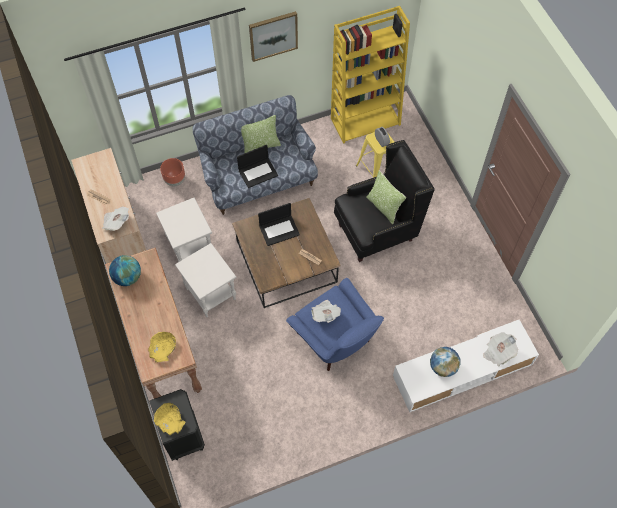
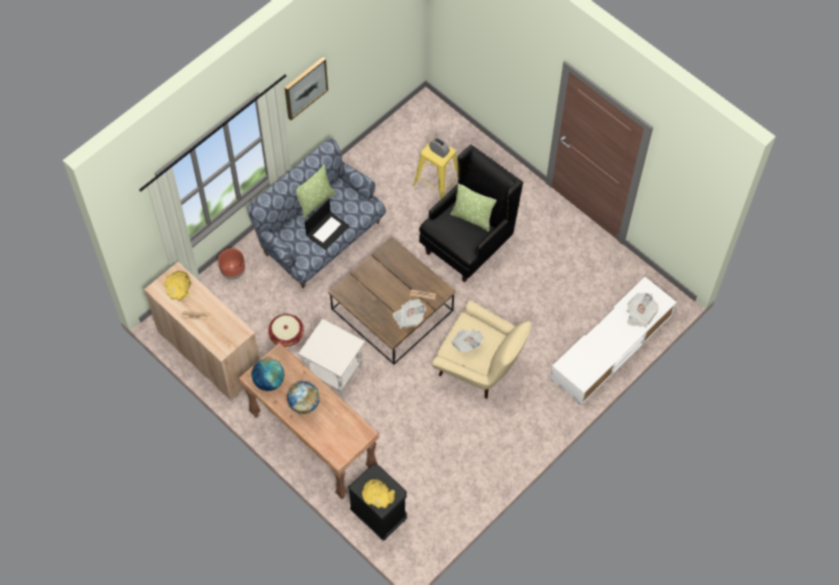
camera: 25 degrees left, 0 degrees up
(116, 222) = (228, 333): newspaper -> newspaper (409, 317)
(163, 348) = (341, 432): yellow bowl -> yellow bowl (179, 288)
(189, 247) = (286, 335): white side table -> basket
(279, 230) = (379, 280): laptop -> none
(336, 340) = (480, 367): blue armchair -> beige armchair
(366, 121) = (400, 134): yellow bookcase -> none
(443, 367) = (596, 348): globe -> globe (304, 404)

